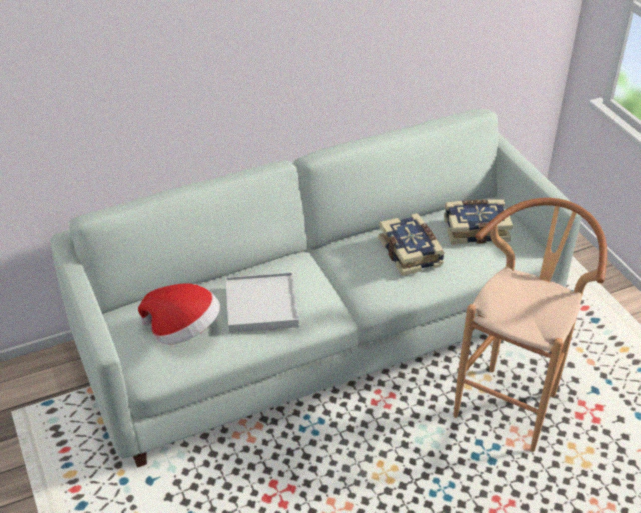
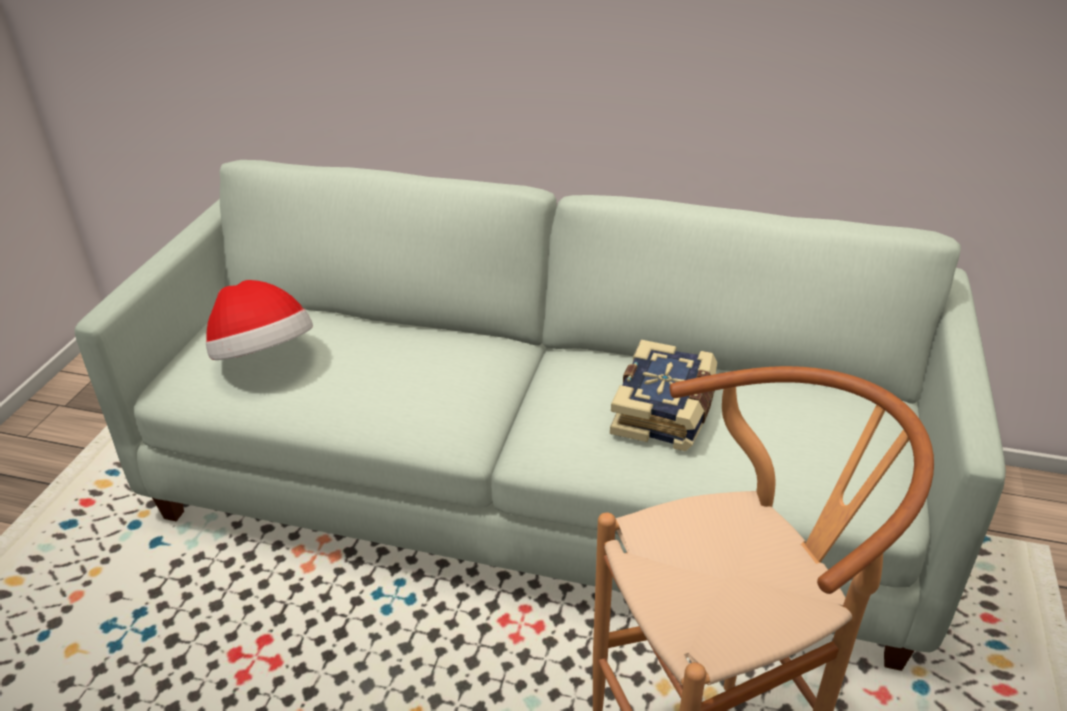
camera: 40 degrees right, 5 degrees down
(261, 305) = (383, 375): white tray -> none
(475, 229) = (810, 428): book -> none

